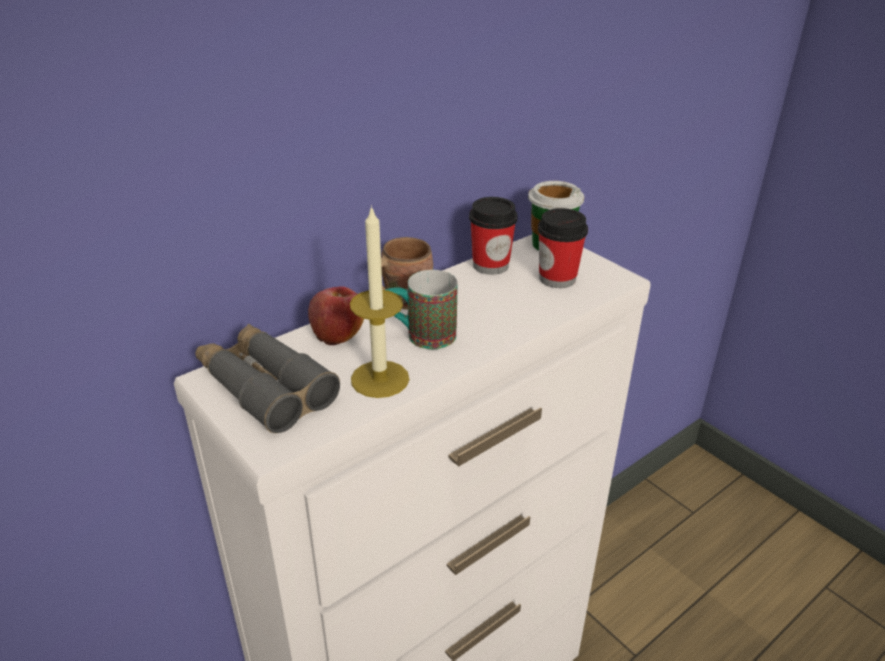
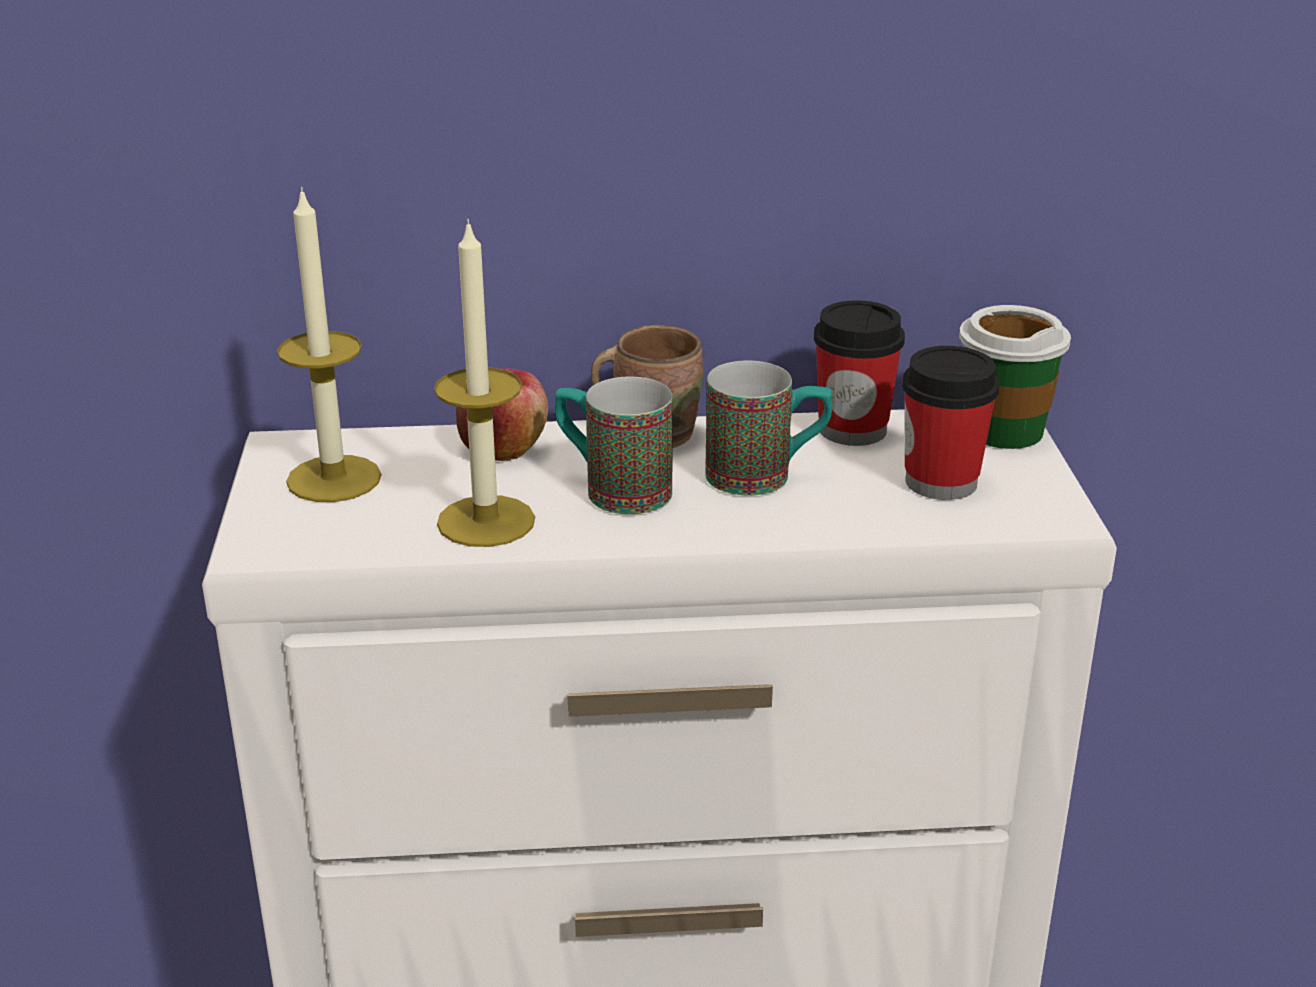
camera: 35 degrees right, 5 degrees down
(265, 387) = (334, 479): grey binoculars -> candle
(482, 302) = (766, 476): none -> mug

